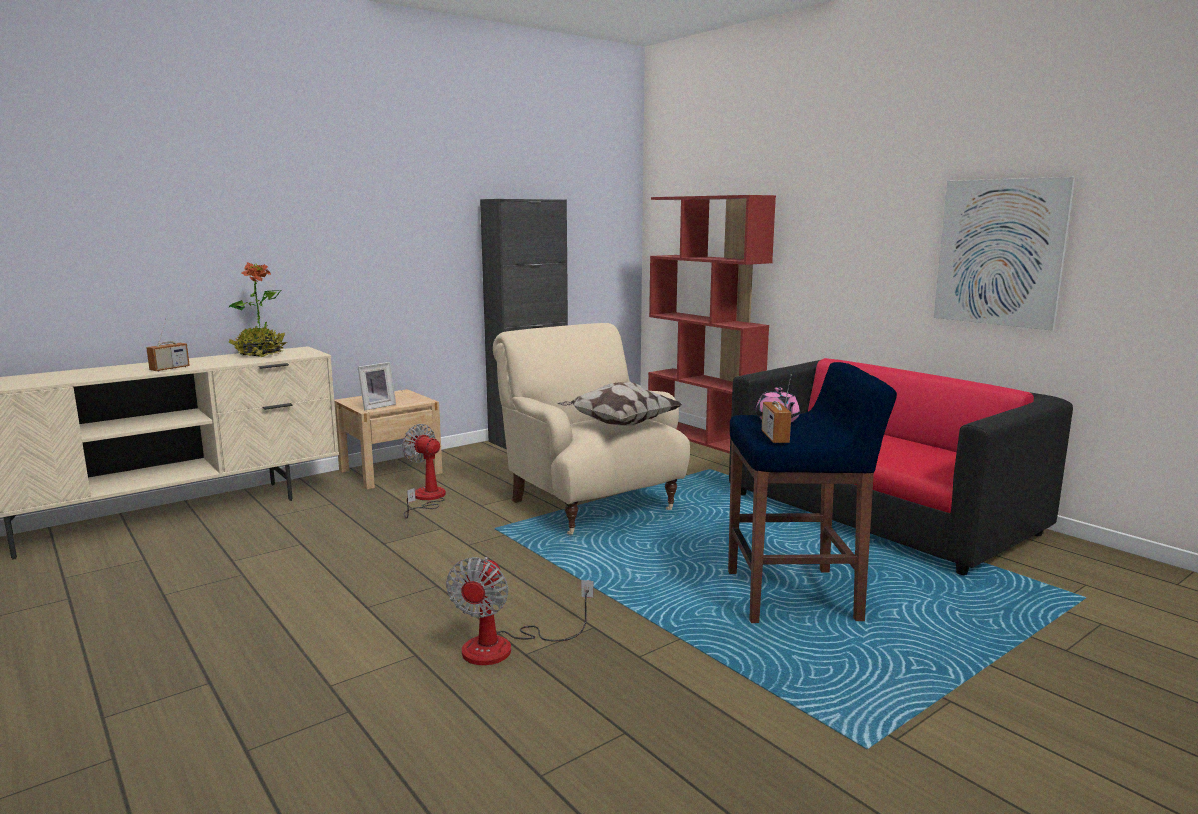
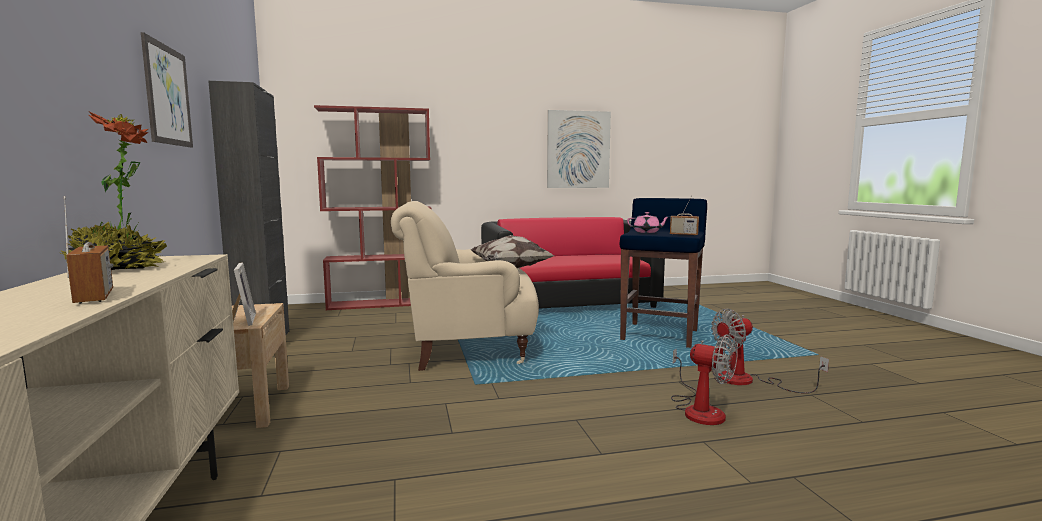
camera: 65 degrees left, 5 degrees down
(404, 225) = (168, 95): none -> picture
(426, 499) = (355, 401): fan -> fan (749, 381)

